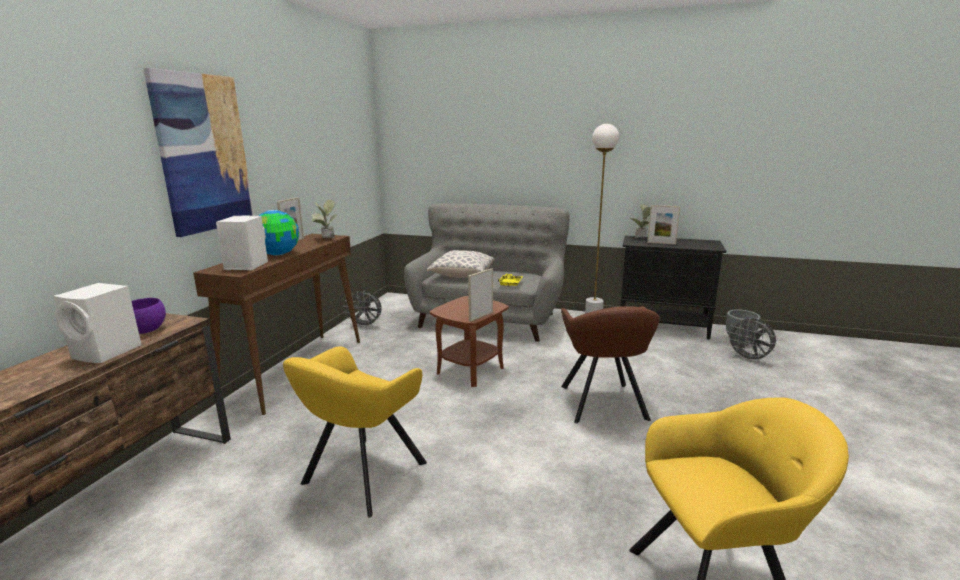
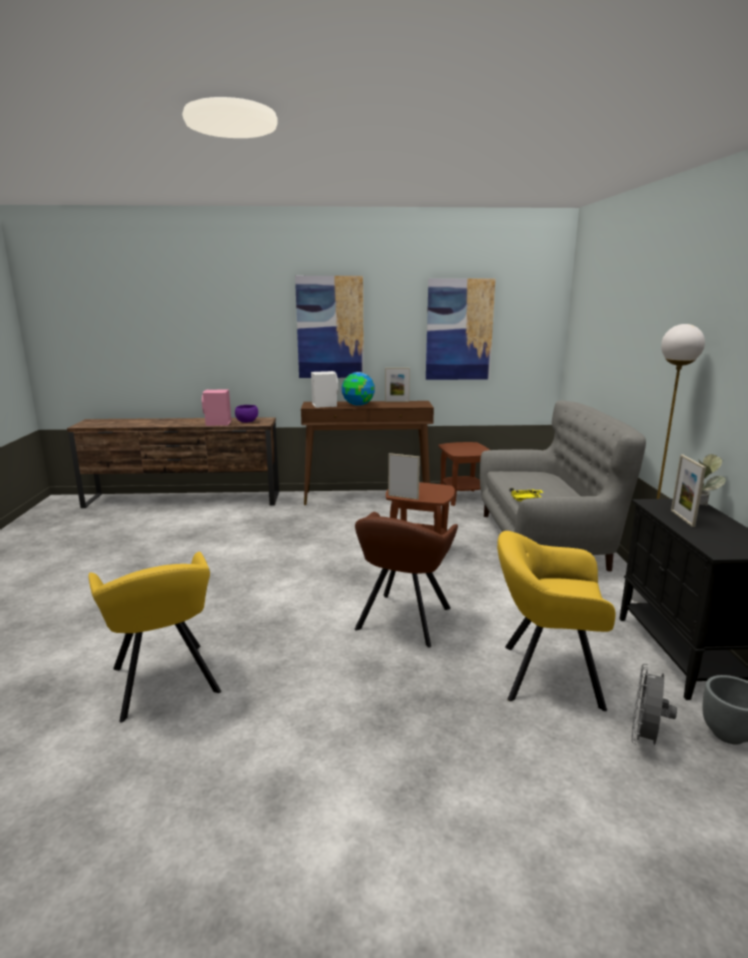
camera: 70 degrees right, 0 degrees up
(108, 352) = (218, 424): white speaker -> pink speaker
(319, 148) = (459, 330): none -> picture
(326, 239) = (413, 405): potted plant -> none
(360, 476) = (251, 545): yellow armchair -> yellow armchair (544, 675)
(365, 325) = (463, 497): grey fan -> brown side table
(461, 275) = (526, 479): pillow -> none
(603, 405) = (402, 621): brown armchair -> brown armchair turned 45 degrees counterclockwise

